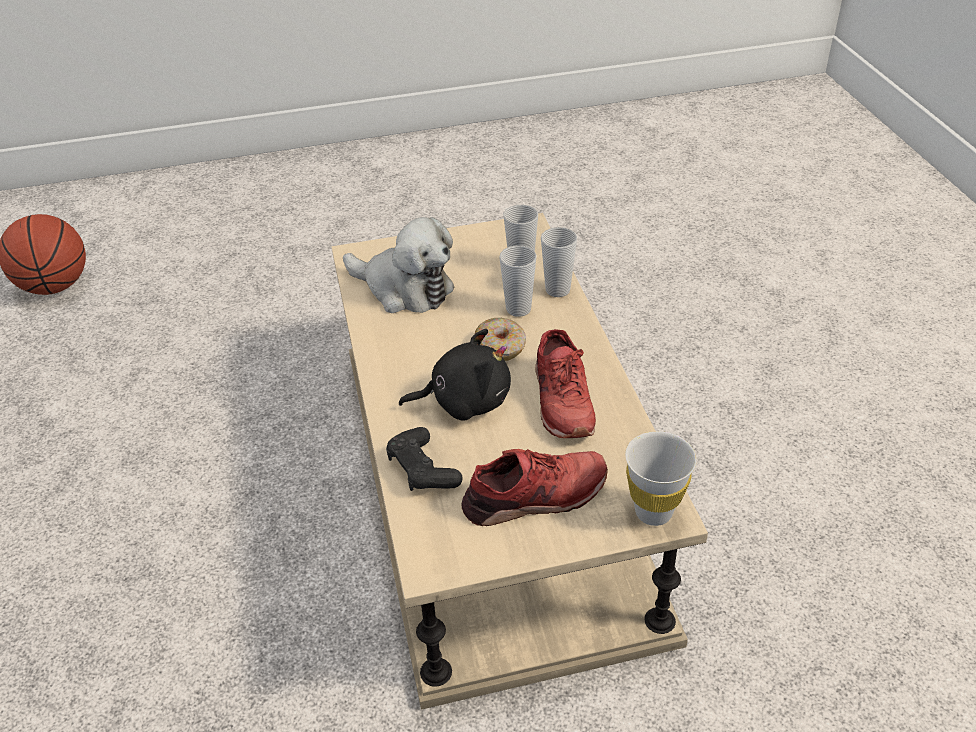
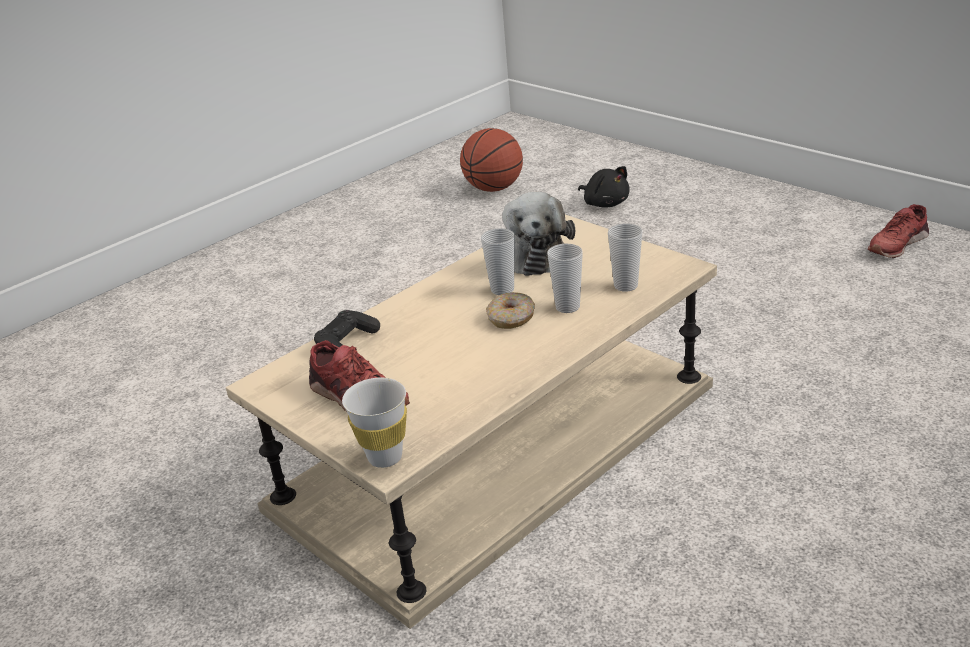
camera: 60 degrees right, 10 degrees down
(465, 401) = (433, 330): black plush toy -> black plush toy (605, 203)
(557, 290) = (614, 313): cup -> cup (502, 289)
(561, 400) = (475, 368): red shoe -> red shoe (897, 244)

